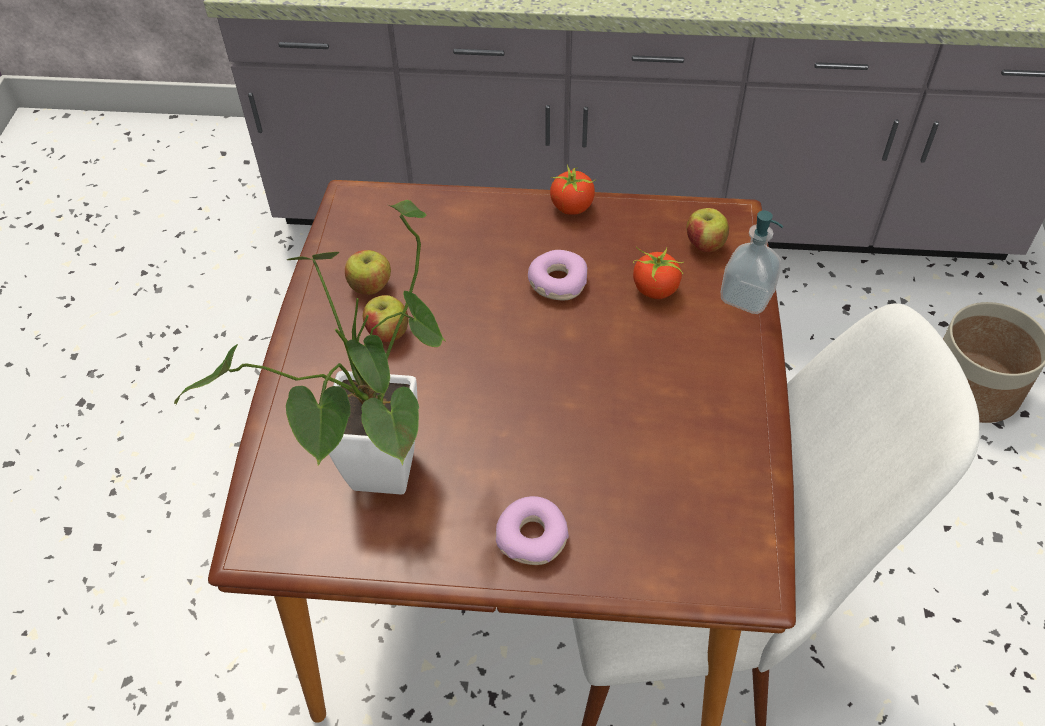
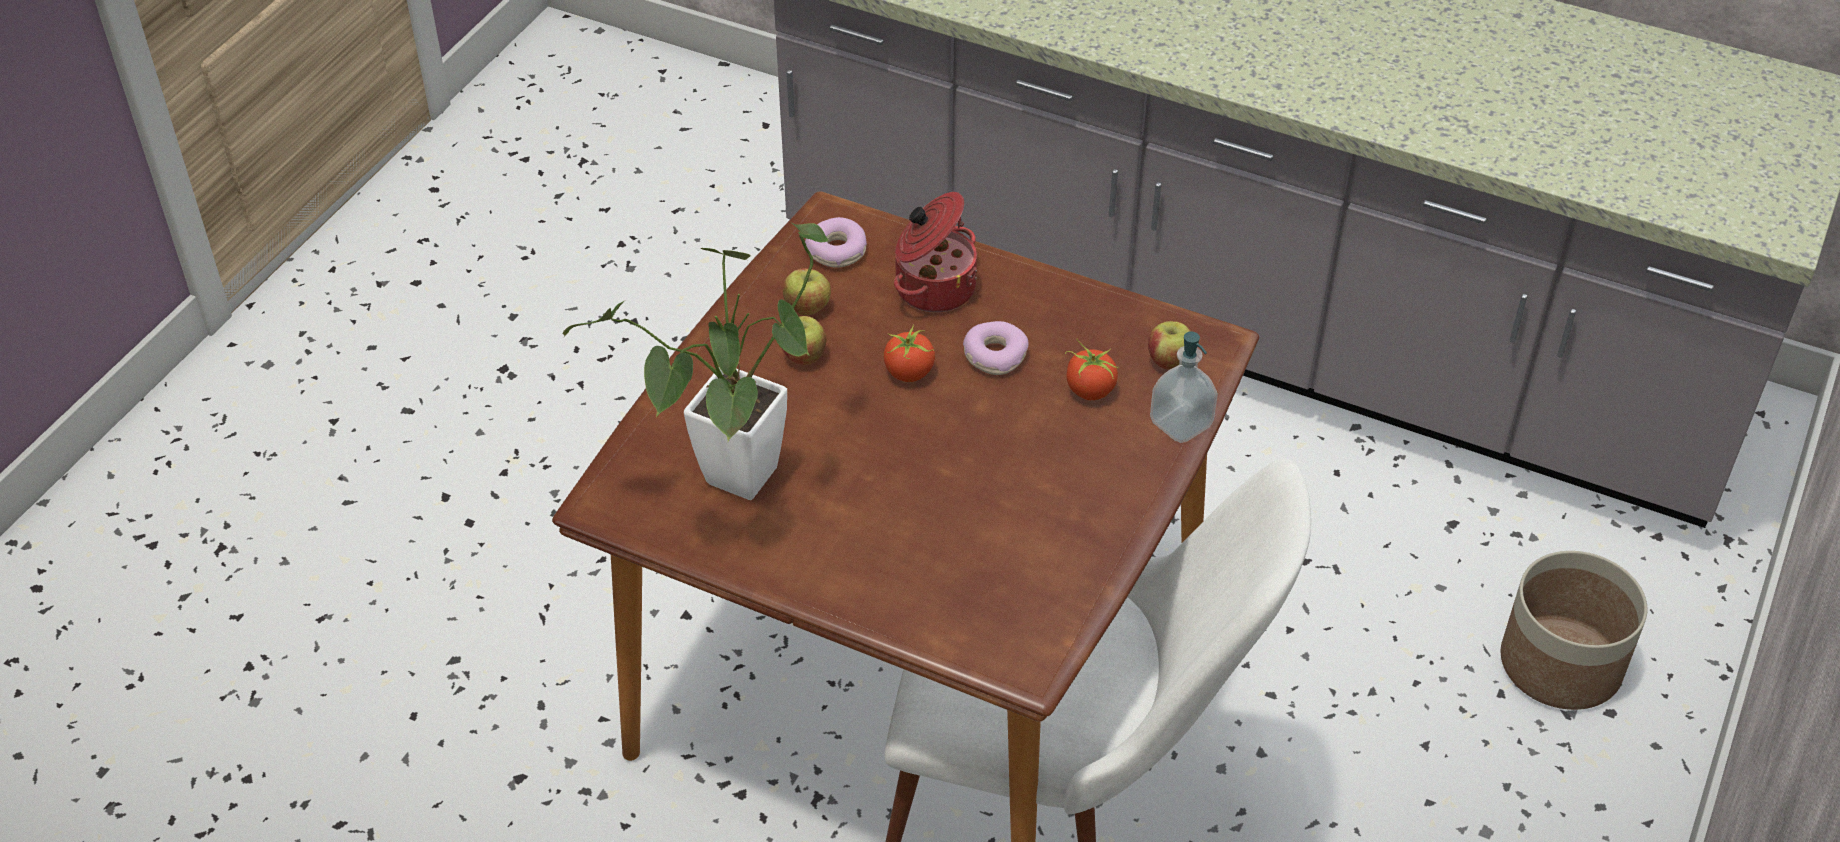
camera: 20 degrees right, 5 degrees down
(473, 236) = (933, 287): none -> cooking pot
(532, 537) = (849, 570): donut -> donut (837, 251)
(572, 207) = (1051, 286): tomato -> tomato (909, 373)

